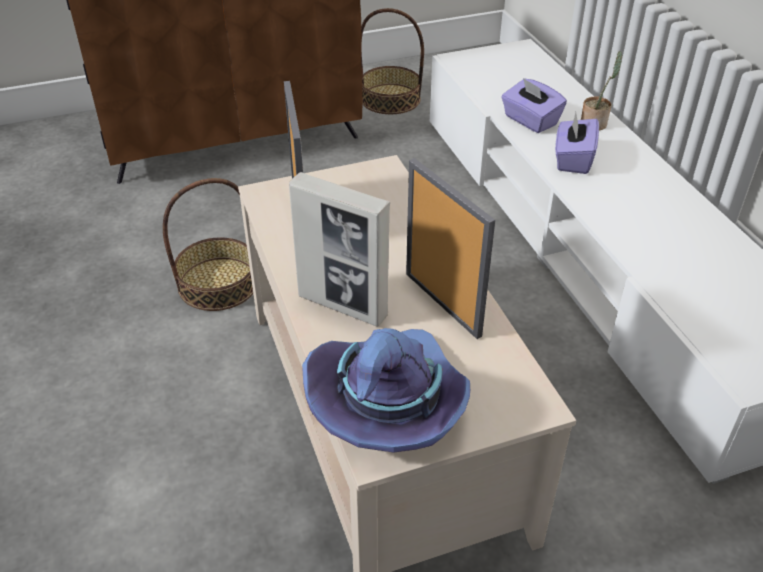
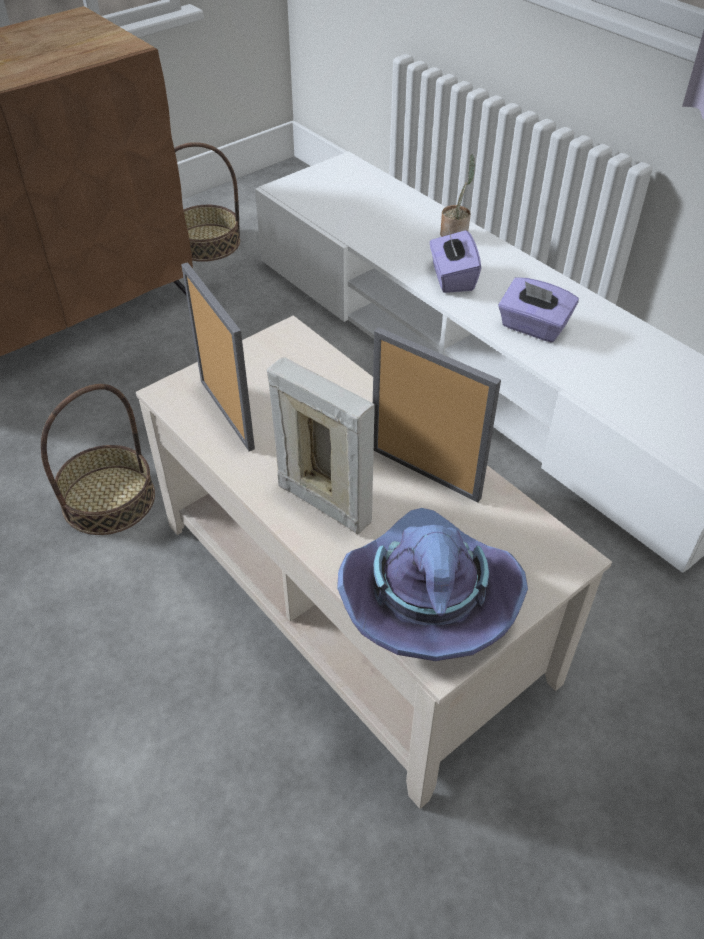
camera: 20 degrees left, 5 degrees up
(343, 306) = (324, 503): picture frame -> picture frame turned 150 degrees counterclockwise
(530, 121) = (390, 244): purple tissue box -> purple tissue box (533, 327)

